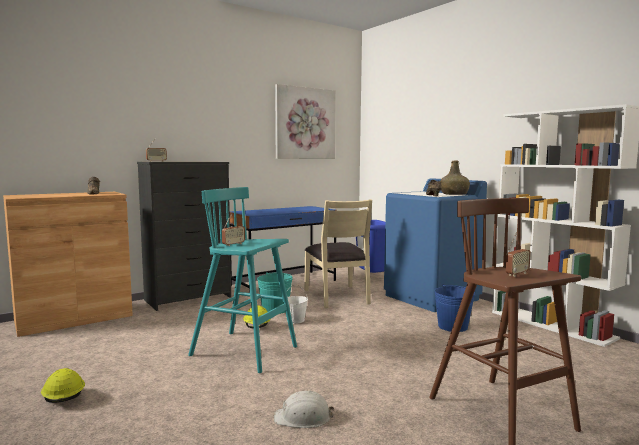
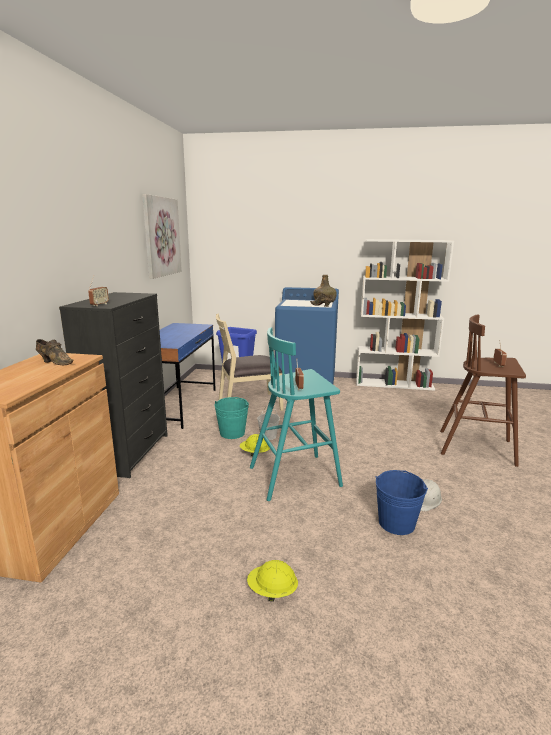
camera: 45 degrees left, 10 degrees up
(337, 296) = (249, 404): beige chair -> beige chair turned 135 degrees clockwise
(453, 326) = (359, 403): blue bucket -> blue bucket (396, 523)

